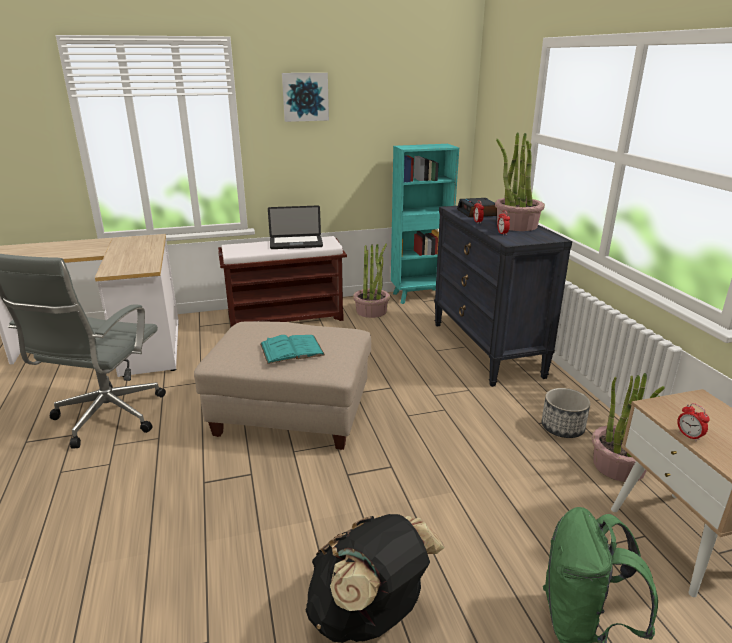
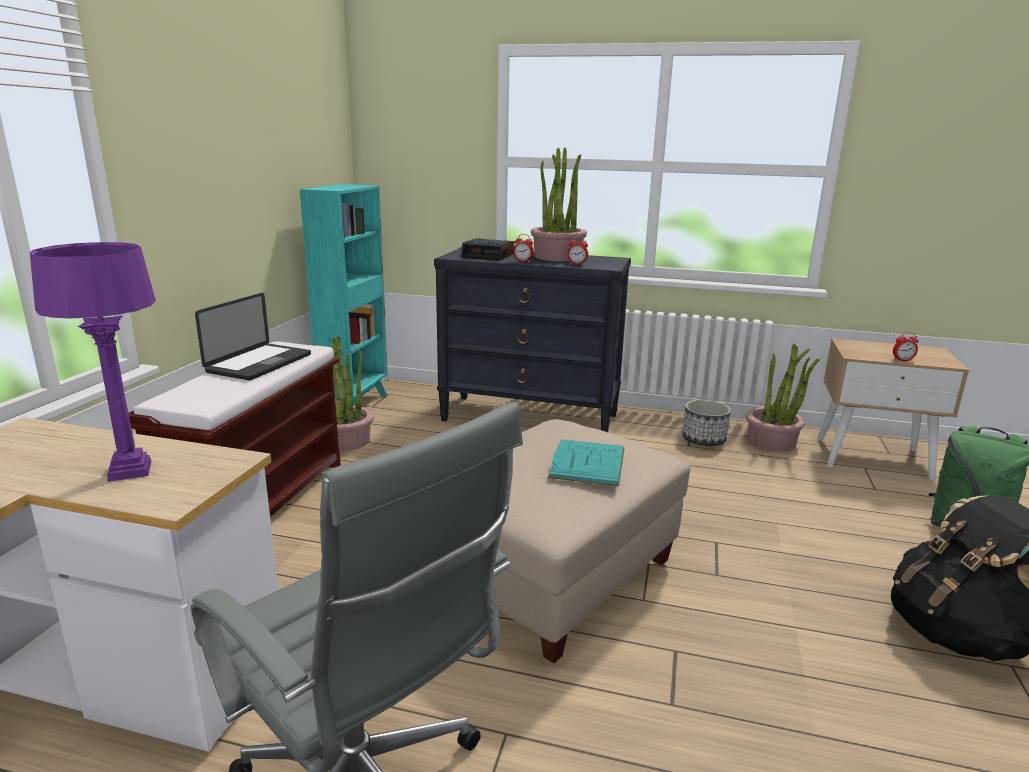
camera: 60 degrees left, 5 degrees down
(129, 259) = (129, 471): none -> purple table lamp
(305, 97) = (191, 107): picture -> none

